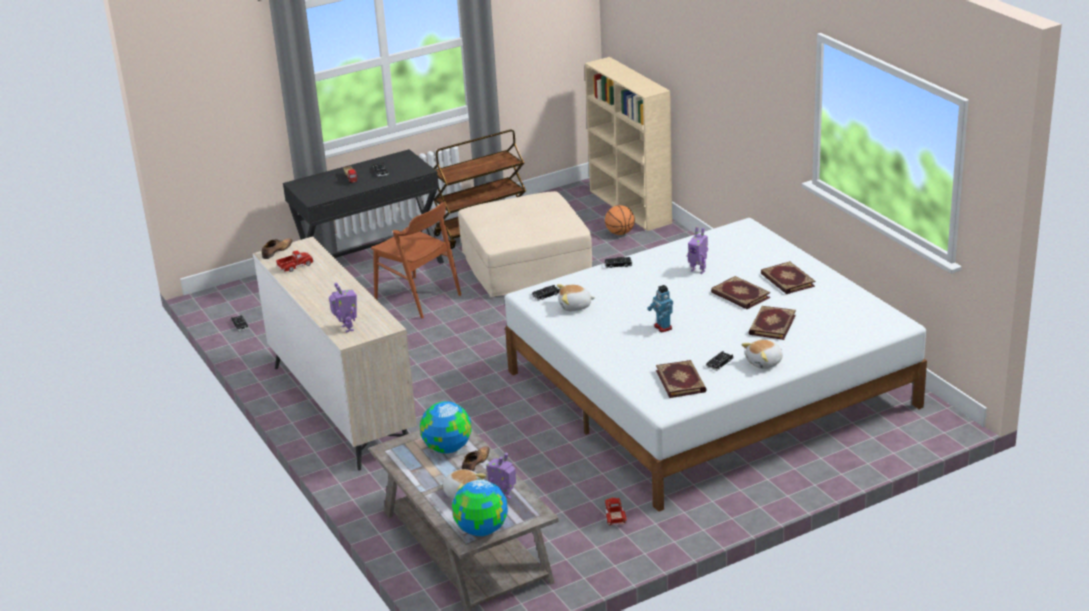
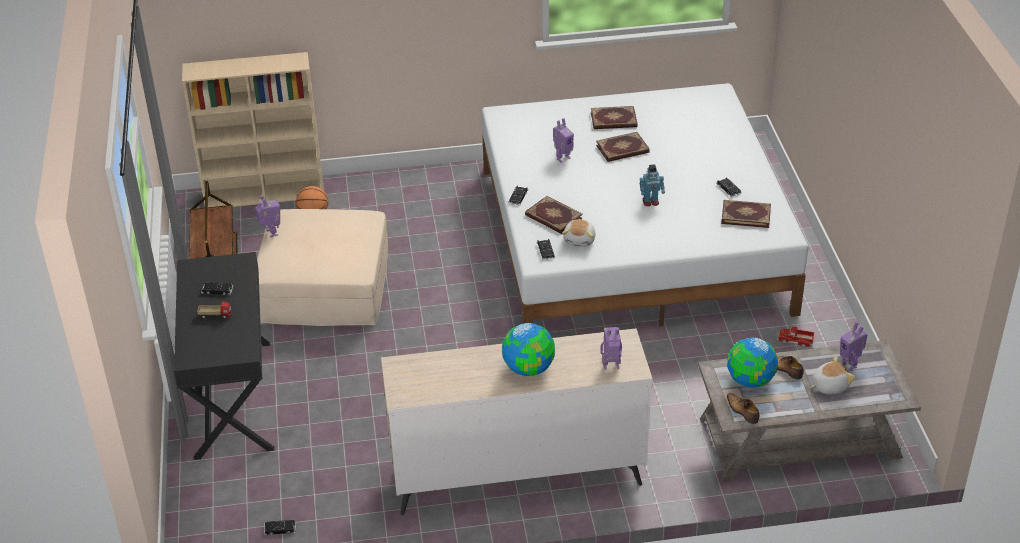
camera: 70 degrees left, 10 degrees up
(276, 251) = (399, 390): shoe -> shoe (742, 411)
(295, 266) = (445, 381): toy truck -> none
(418, 297) = (330, 376): brown chair -> none
(482, 530) = (889, 386): globe -> globe (529, 368)
(519, 196) = (271, 233): none -> toy robot
(764, 363) = (741, 167): plush toy -> none
(771, 324) = (682, 148): book -> book (553, 217)

